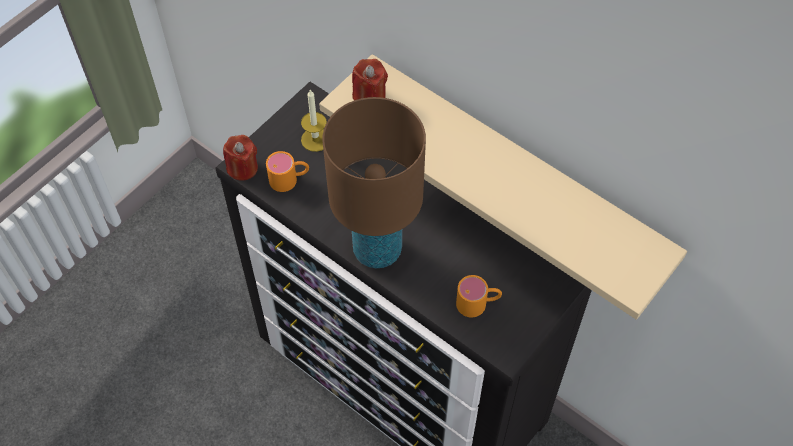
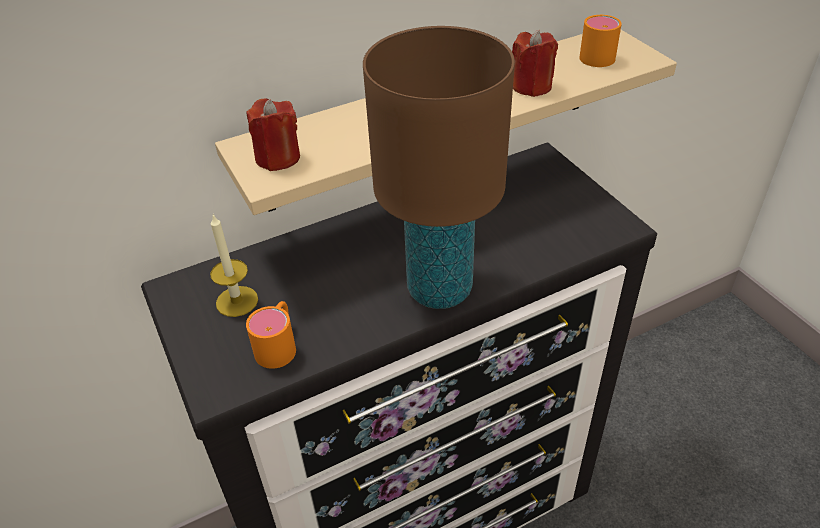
camera: 65 degrees left, 15 degrees down
(242, 168) = (222, 391): red candle -> red candle (531, 86)
(478, 303) = (552, 229): orange mug -> orange mug (598, 54)

